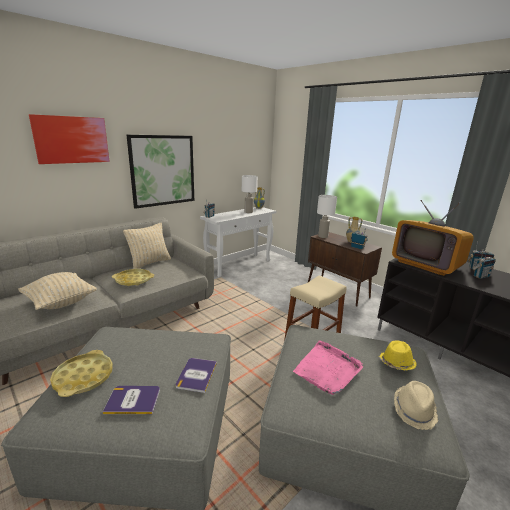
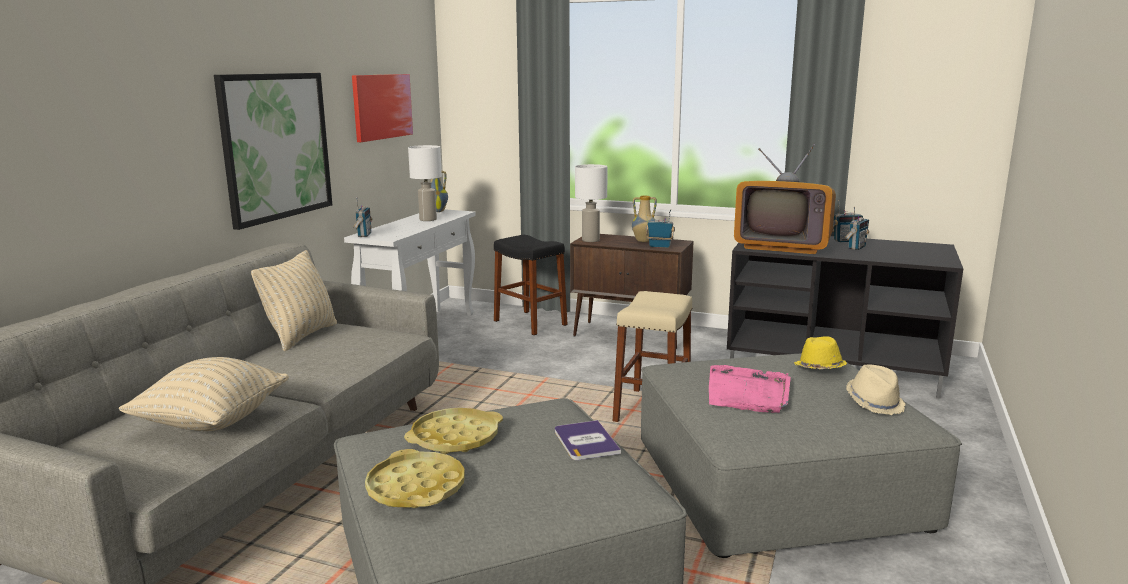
camera: 25 degrees left, 5 degrees down
(72, 140) = (123, 90): picture -> picture (382, 106)
(133, 280) = (312, 363): yellow tray -> yellow tray (455, 438)
(133, 400) = (532, 486): book -> none
(292, 271) = (530, 323): none -> black stool

